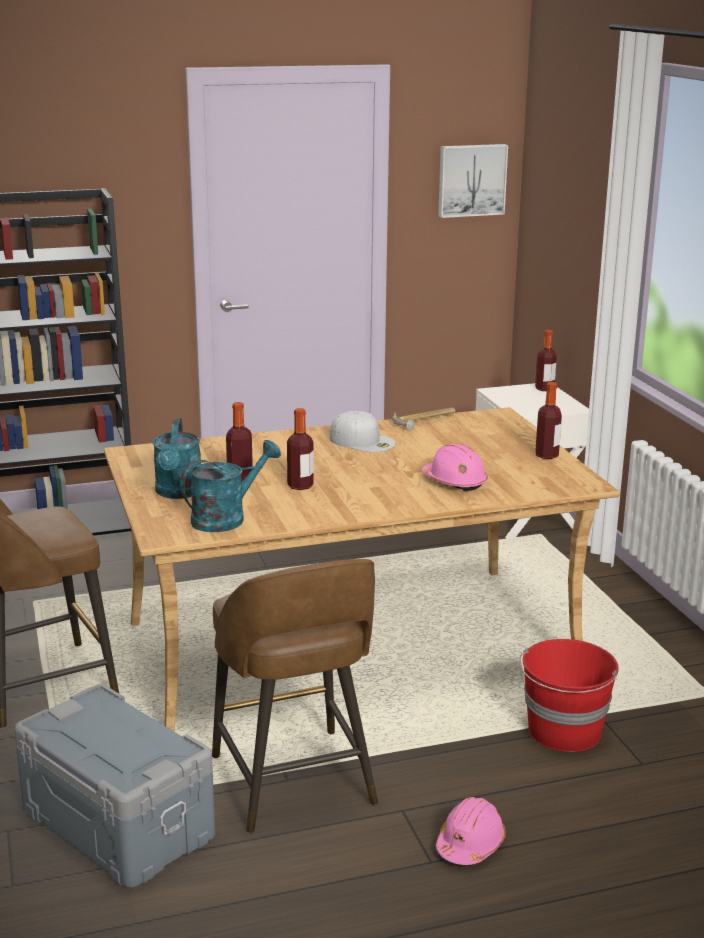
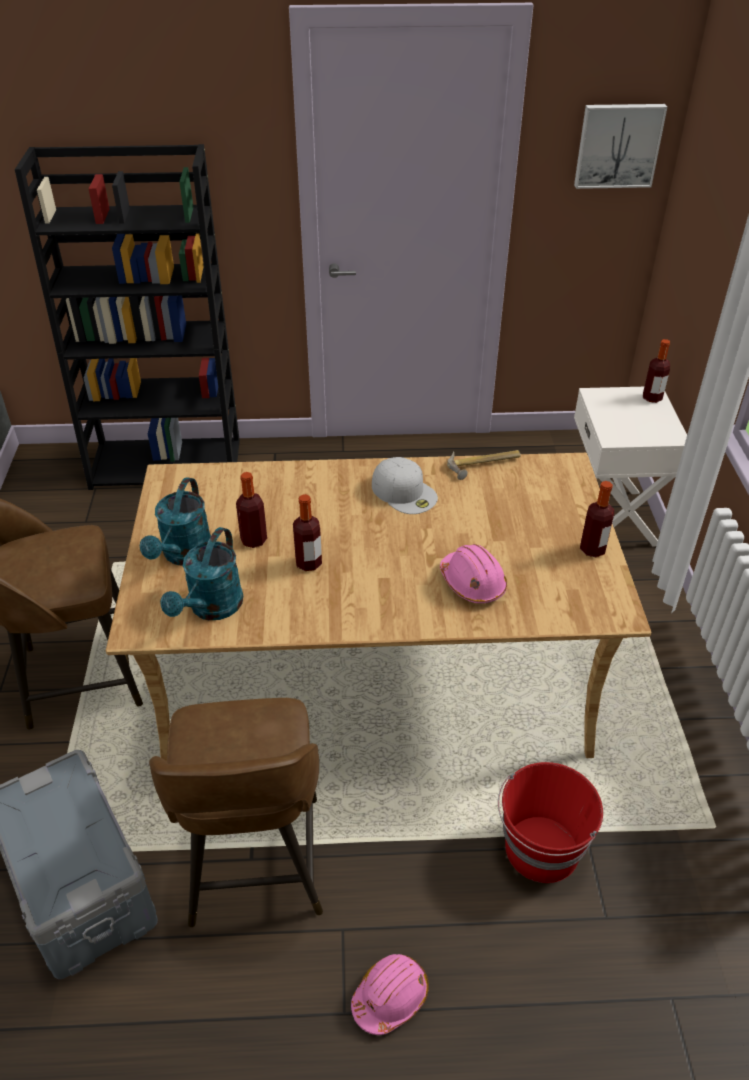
camera: 15 degrees right, 20 degrees up
(226, 518) = (211, 609): turquoise watering can -> turquoise watering can turned 135 degrees clockwise

